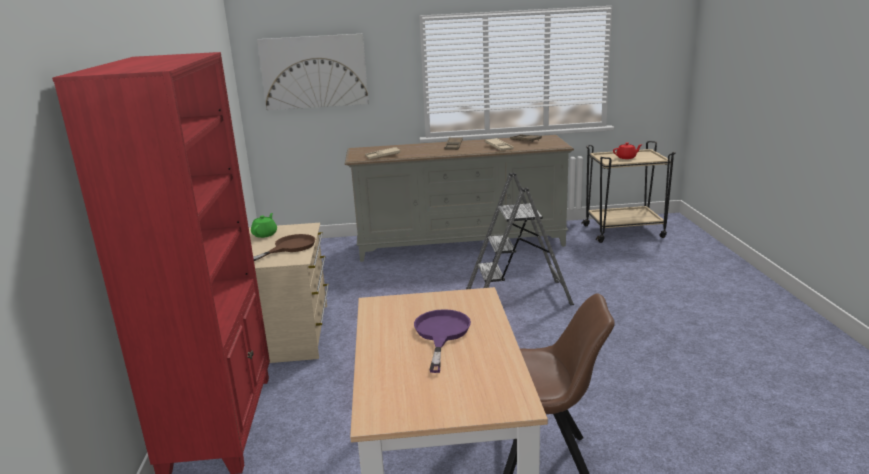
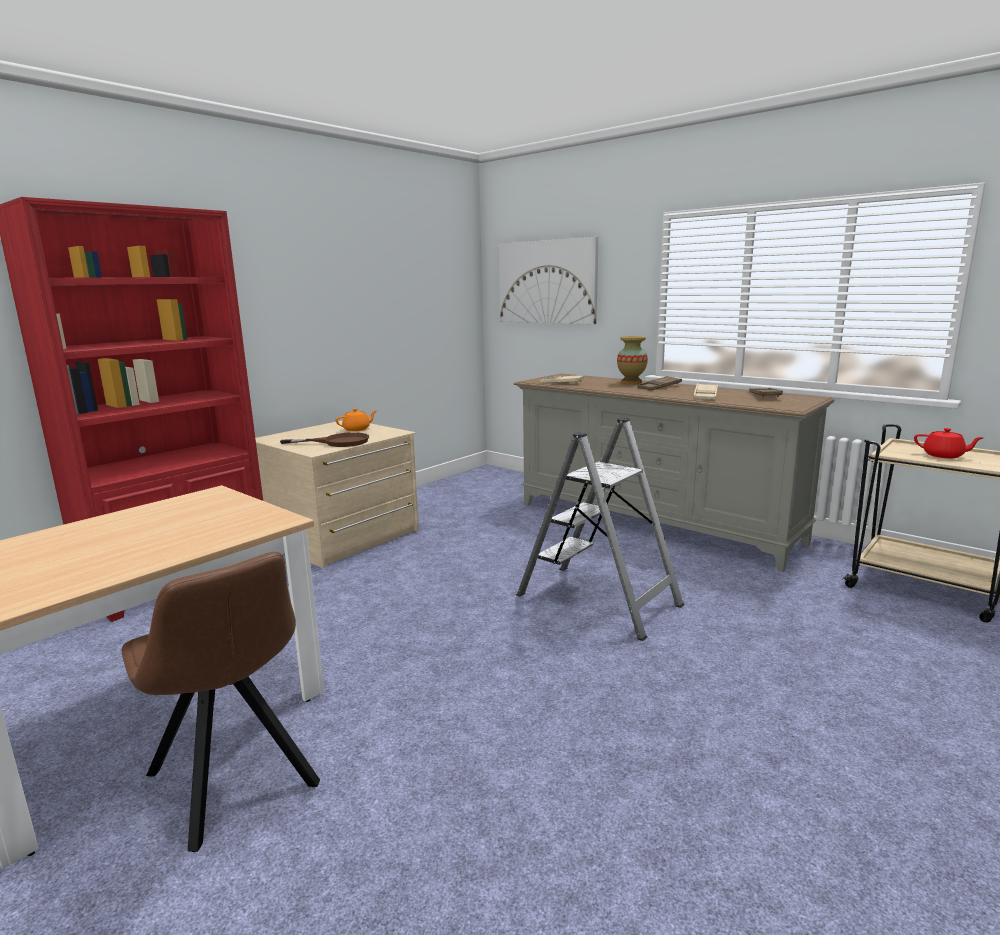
camera: 45 degrees right, 5 degrees down
(265, 234) = (357, 429): green teapot -> orange teapot
(426, 146) = (631, 383): none -> vase
(441, 334) = (151, 534): purple frying pan -> none

